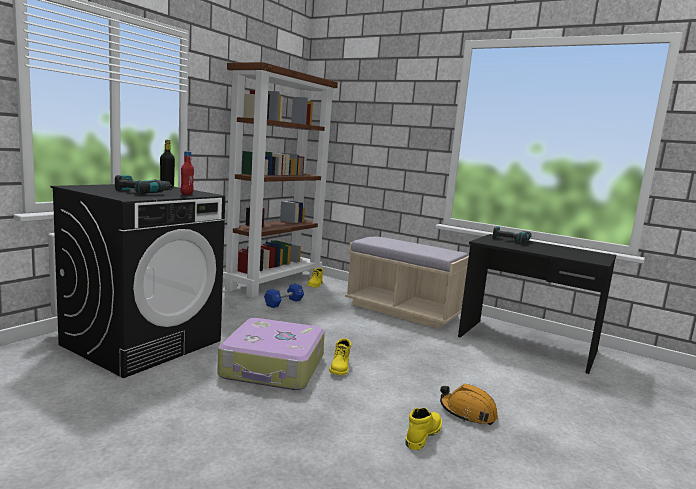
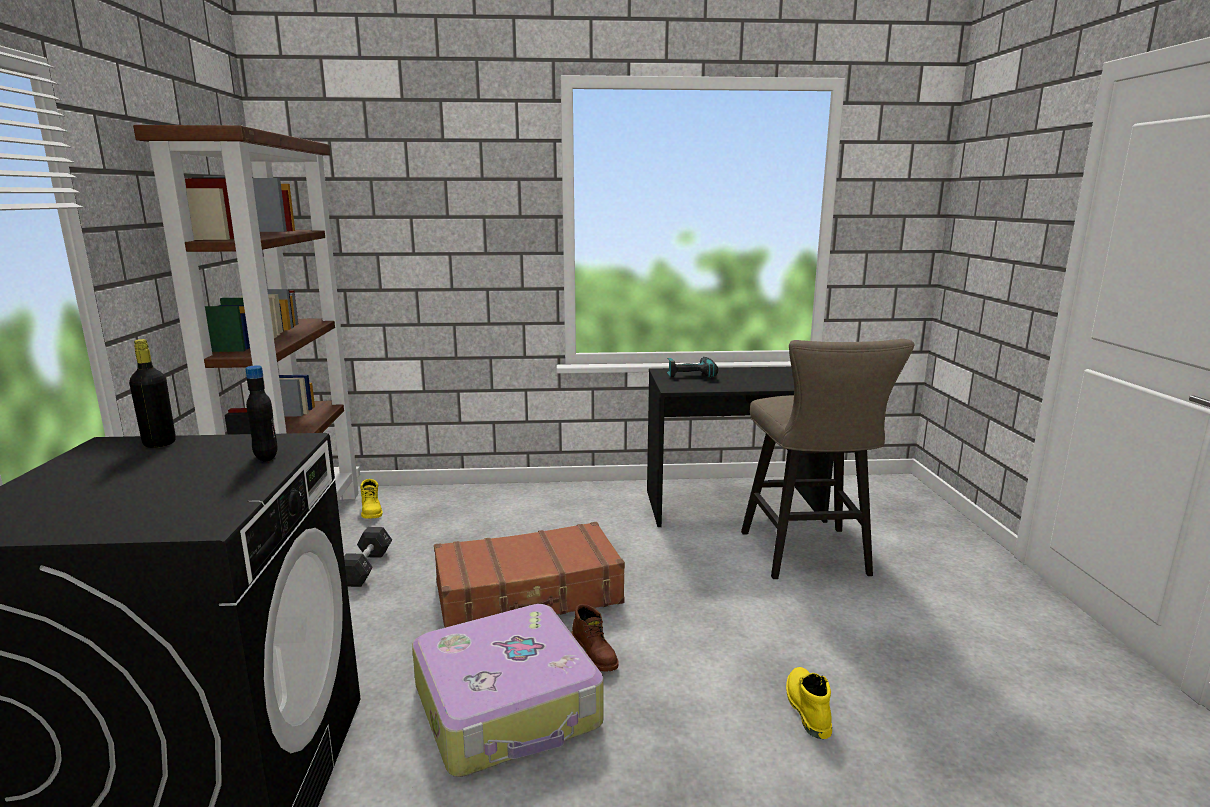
camera: 35 degrees left, 5 degrees up
(142, 192) = (172, 486): power drill -> none
(187, 194) = (266, 457): red bottle -> black bottle
(284, 302) = (365, 568): blue dumbbell -> black dumbbell
(340, 368) = (595, 654): yellow boot -> brown boot
(342, 336) = (529, 595): none -> brown suitcase
(403, 310) = (548, 510): beige bench -> none
(467, 413) = (803, 644): orange hard hat -> none
(542, 383) = (809, 557): none -> beige stool

